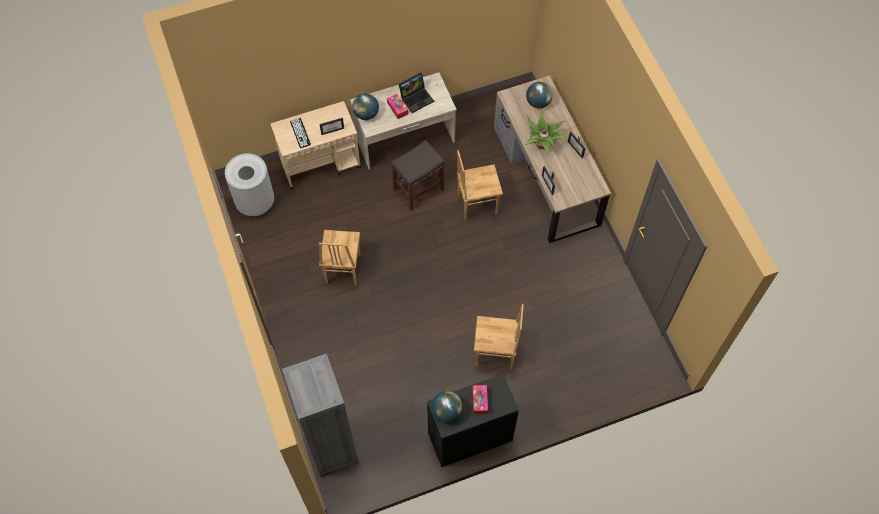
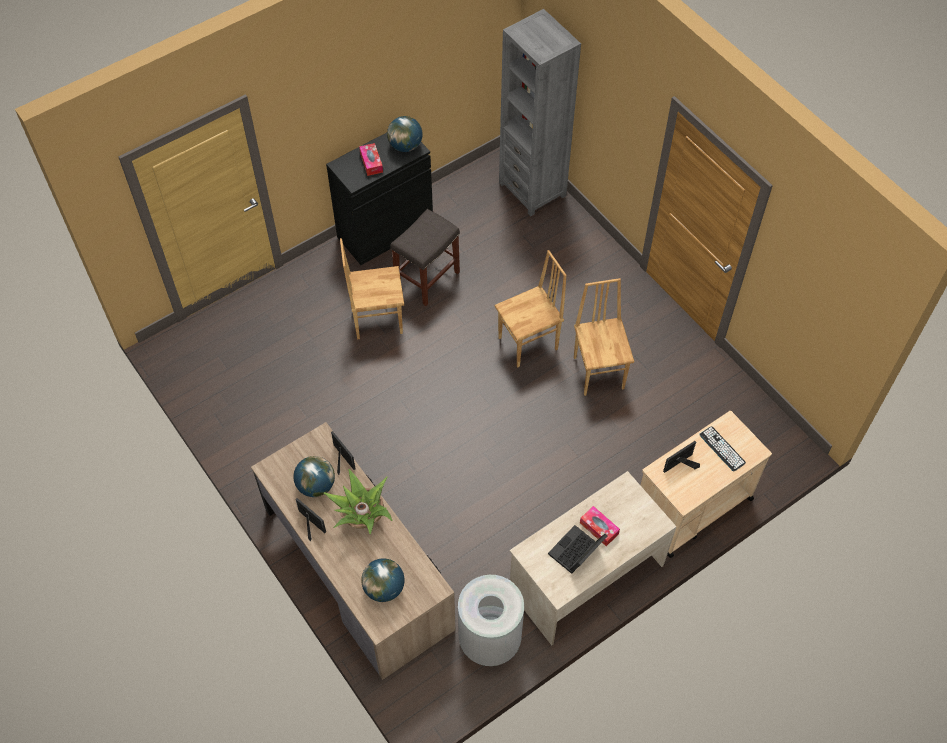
camera: 165 degrees right, 5 degrees down
(255, 202) = (753, 430): grey trash can -> grey trash can (490, 640)
(366, 114) = (641, 507): globe -> globe (316, 486)
(418, 190) = (538, 502): grey stool -> grey stool (427, 278)
(476, 203) = (449, 502): brown chair -> brown chair (529, 344)

